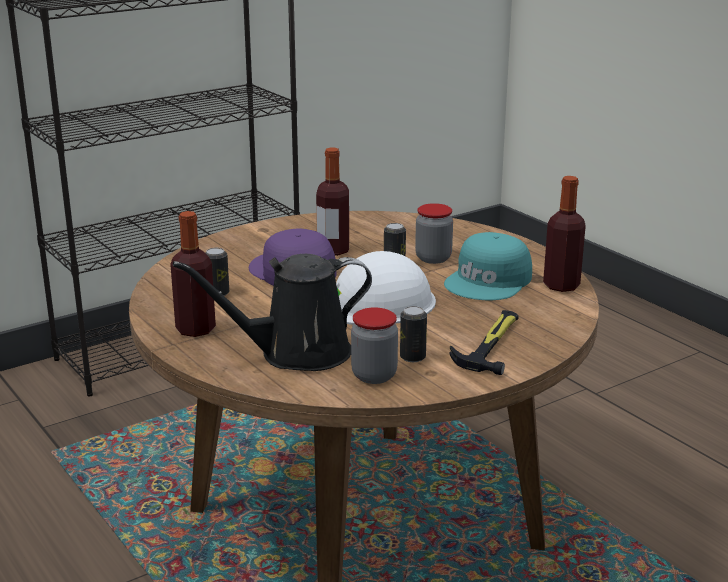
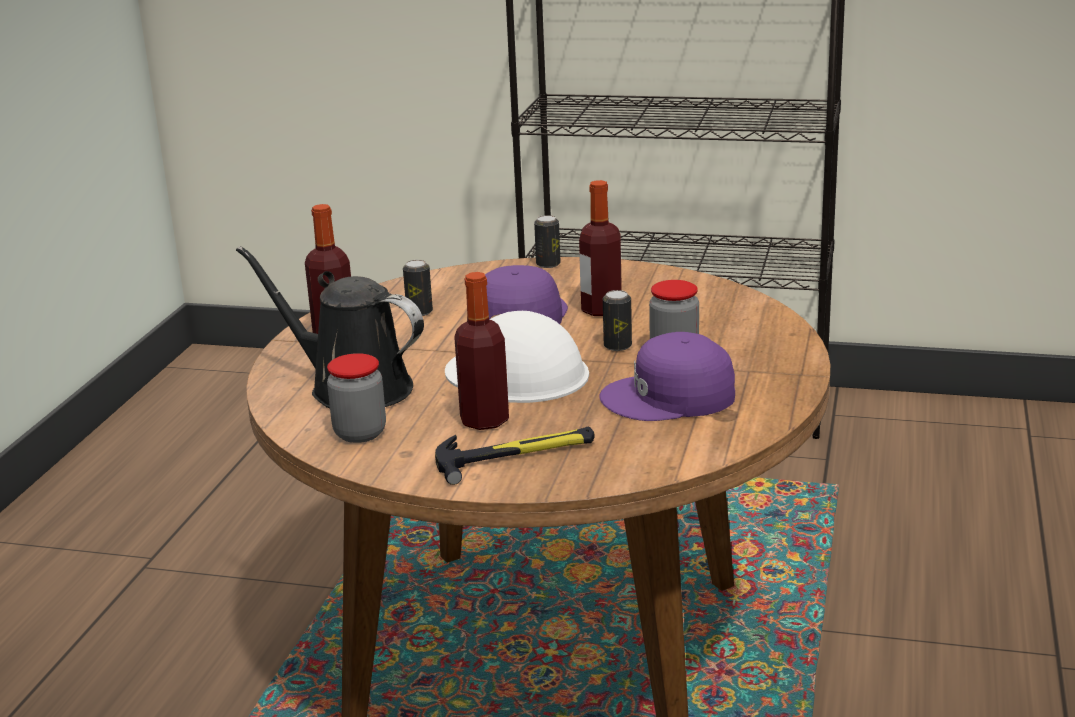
camera: 50 degrees right, 0 degrees up
(412, 357) = (425, 433): can -> can (548, 264)
(489, 281) = (670, 397): turquoise cap -> purple cap
(561, 285) = (731, 433): bottle -> bottle (484, 420)

